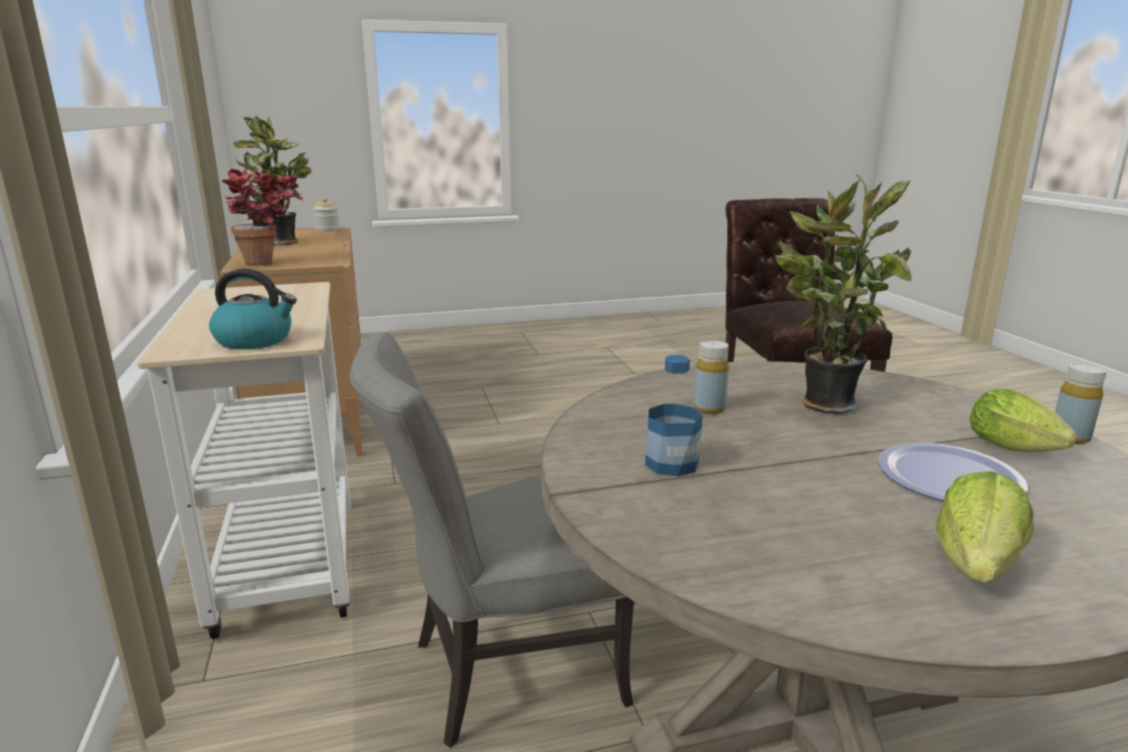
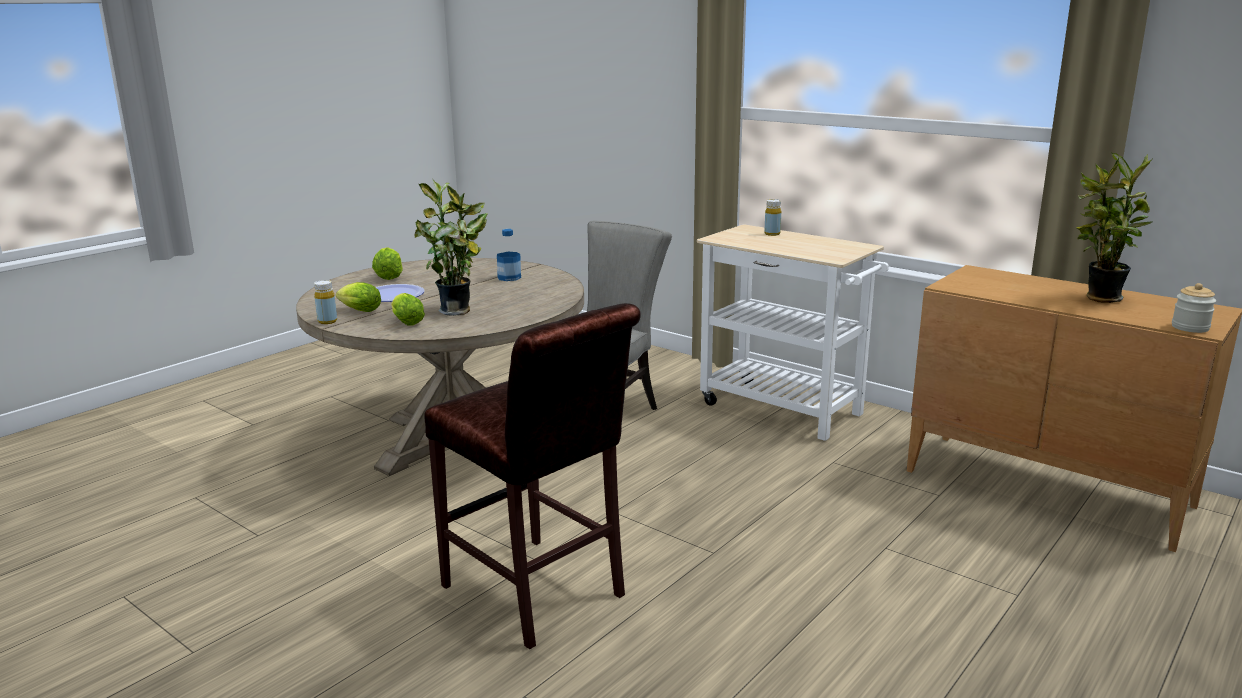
camera: 145 degrees right, 0 degrees up
(255, 340) = (734, 235): kettle -> none
(269, 263) = (980, 277): potted plant -> none
(709, 408) = (515, 297): yellow bottle -> yellow bottle (772, 234)
(915, 403) = (406, 322): none -> lettuce

